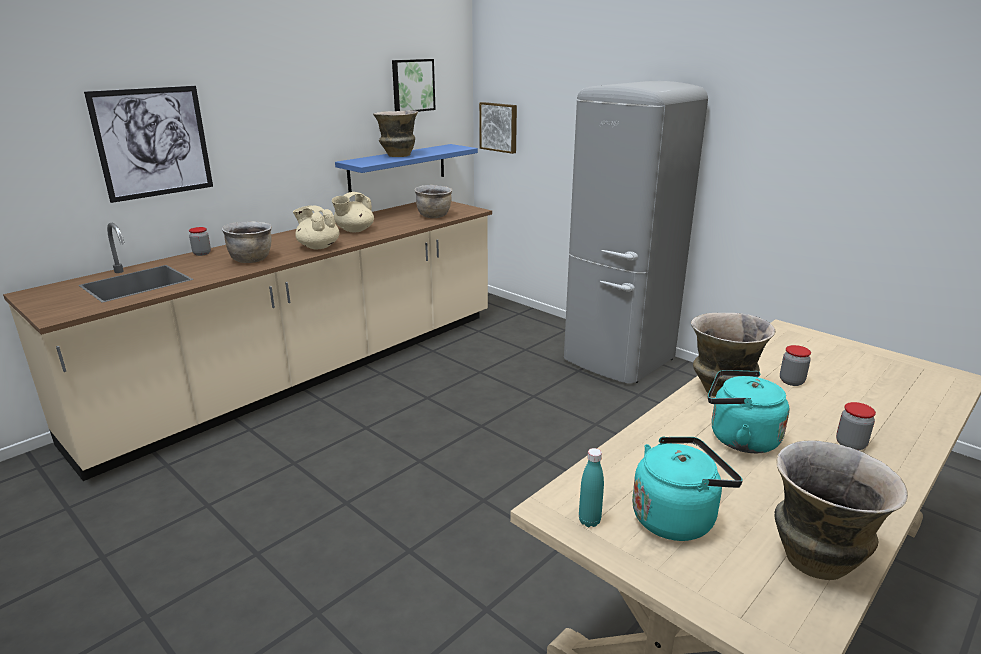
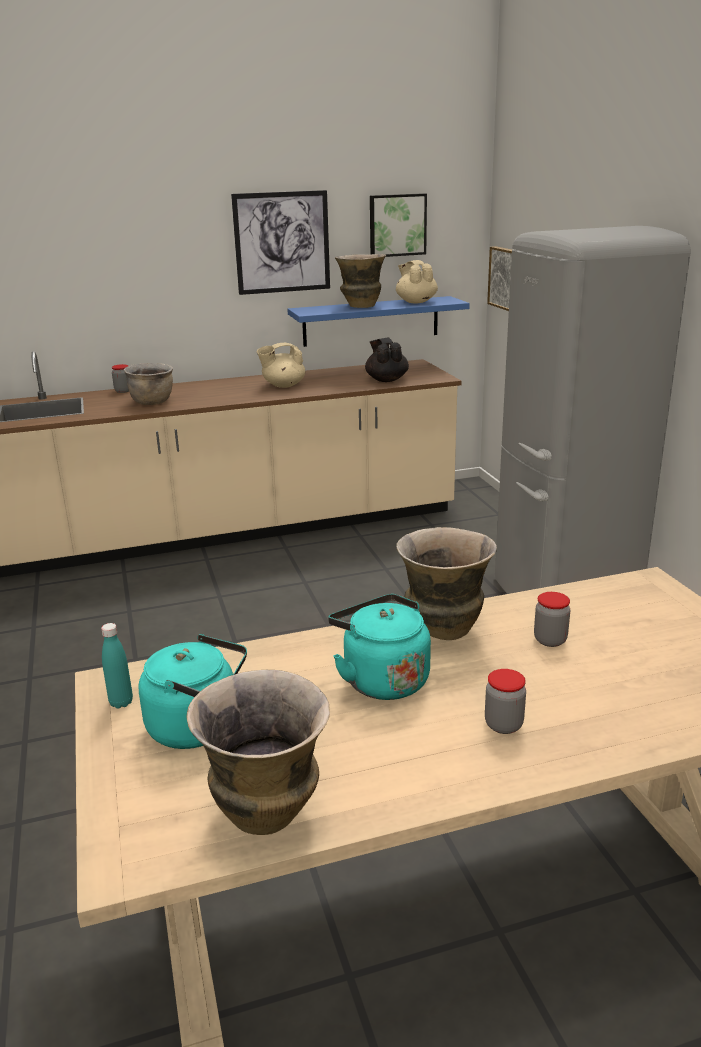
camera: 30 degrees right, 0 degrees up
(153, 142) = (87, 278): picture -> picture (282, 242)
(318, 247) = (225, 398): beige teapot -> beige teapot (416, 302)
(434, 216) = (386, 380): brown cooking pot -> black teapot

